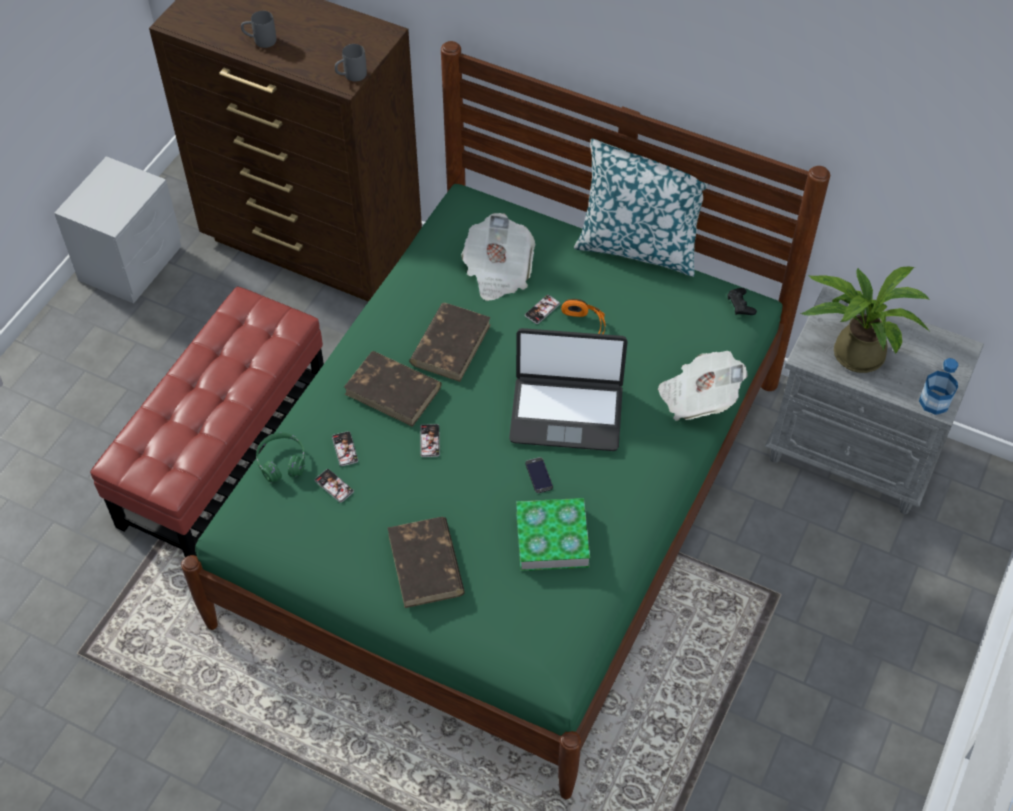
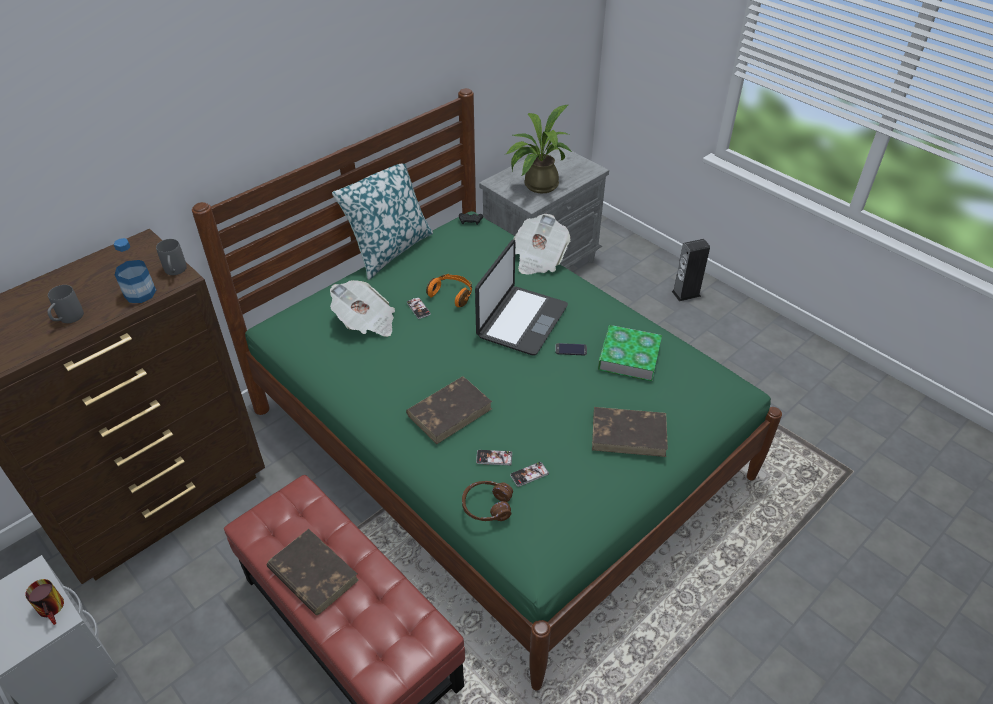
camera: 70 degrees left, 10 degrees down
(120, 214) = (54, 608): none -> mug
(282, 462) = (487, 506): green headphones -> brown headphones
(429, 441) = (511, 402): phone -> none
(451, 344) = (421, 366): brown book -> brown book (312, 574)
(901, 653) = (686, 293): none -> speaker
(934, 402) = (590, 170): bottle -> bottle (140, 293)

